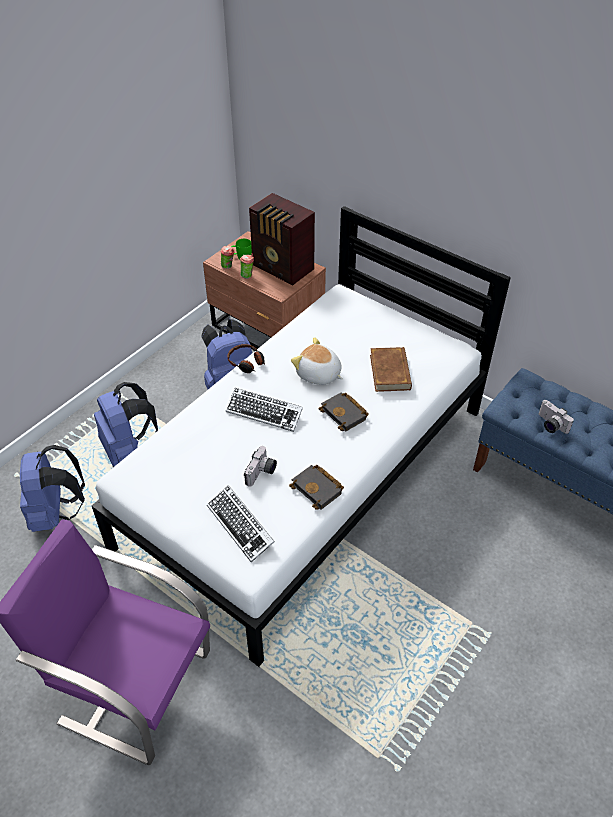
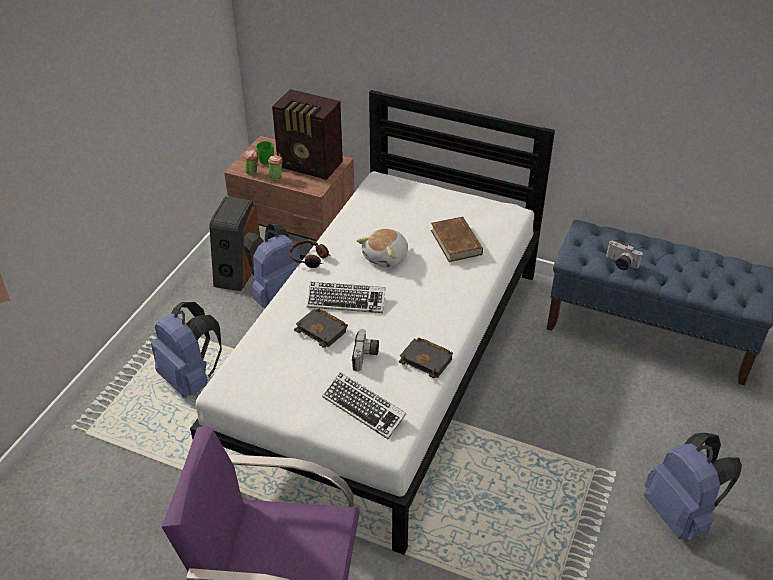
camera: 15 degrees left, 5 degrees down
(56, 513) = (133, 455): blue backpack -> blue backpack (681, 514)
(203, 354) = (237, 270): none -> speaker
(318, 375) = (386, 257): plush toy -> plush toy turned 75 degrees counterclockwise
(345, 414) = (427, 288): black book -> black book (323, 330)

